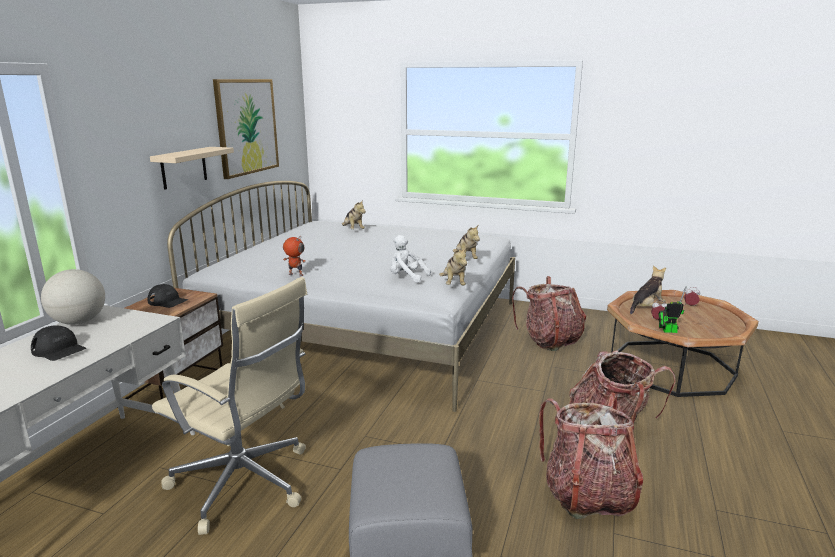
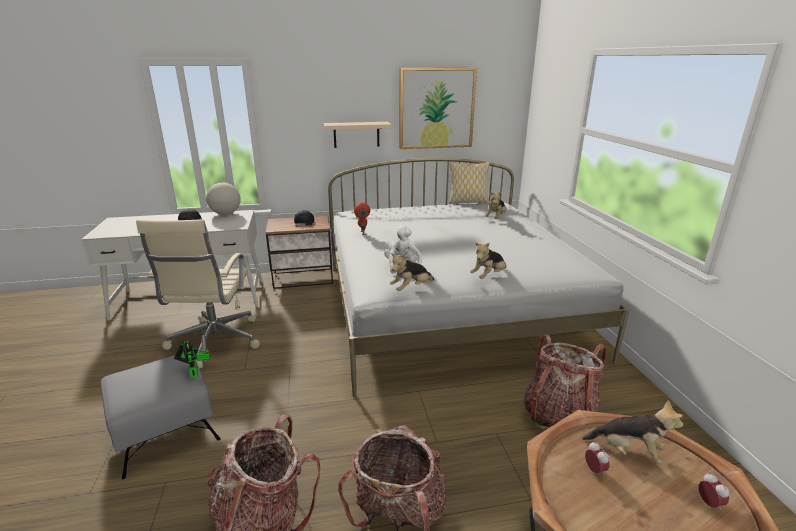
camera: 60 degrees right, 5 degrees up
(291, 228) = (468, 202): none -> pillow
(667, 331) = (563, 486): toy robot -> toy robot (194, 371)

